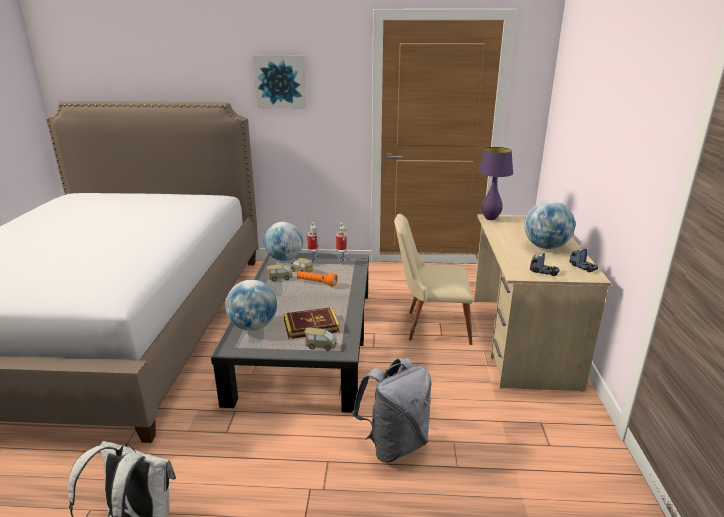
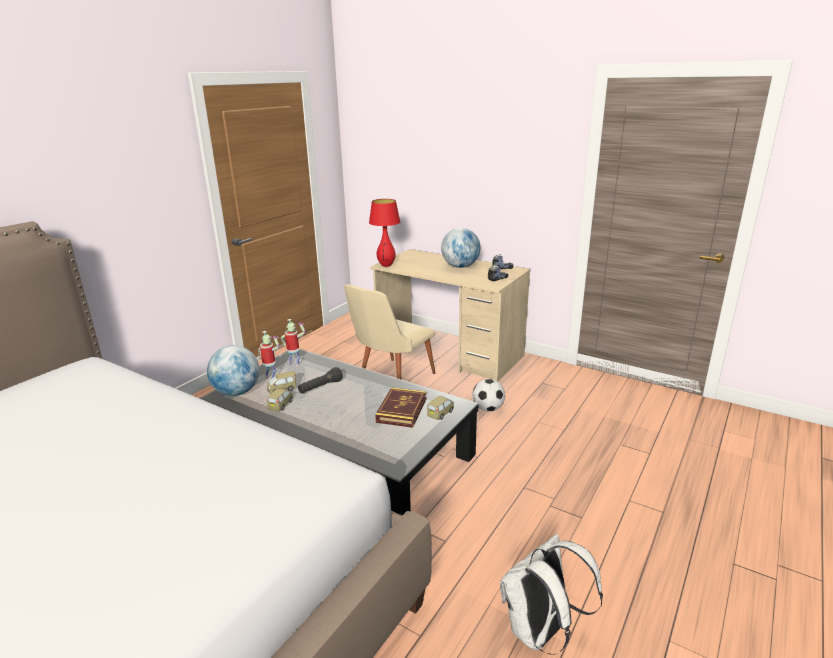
camera: 60 degrees left, 0 degrees up
(253, 326) = (368, 442): globe -> none
(280, 81) = (95, 177): picture -> none
(316, 283) = (320, 387): orange flashlight -> black flashlight
(394, 444) = (525, 448): grey backpack -> none
(442, 397) = (488, 409): none -> football
(490, 218) = (386, 265): purple table lamp -> red table lamp

